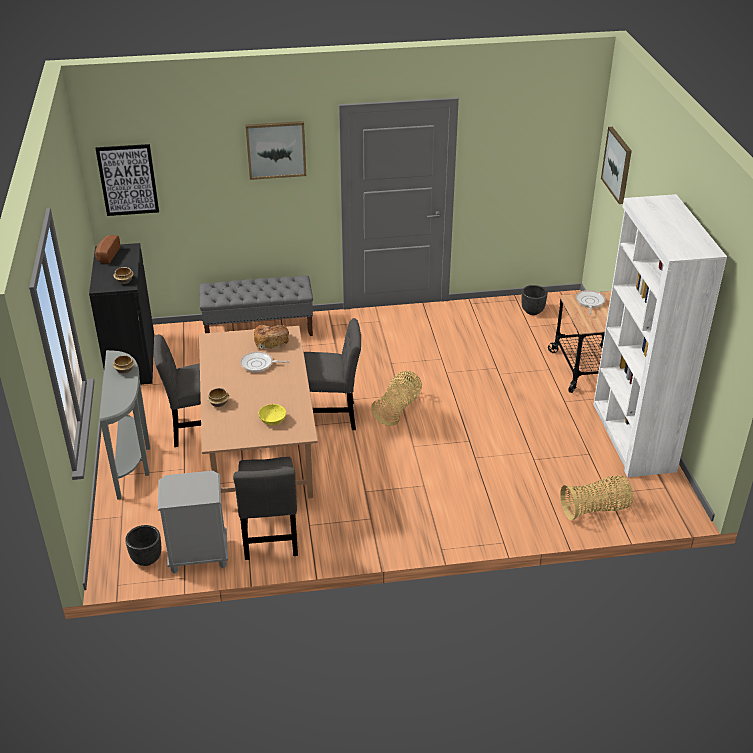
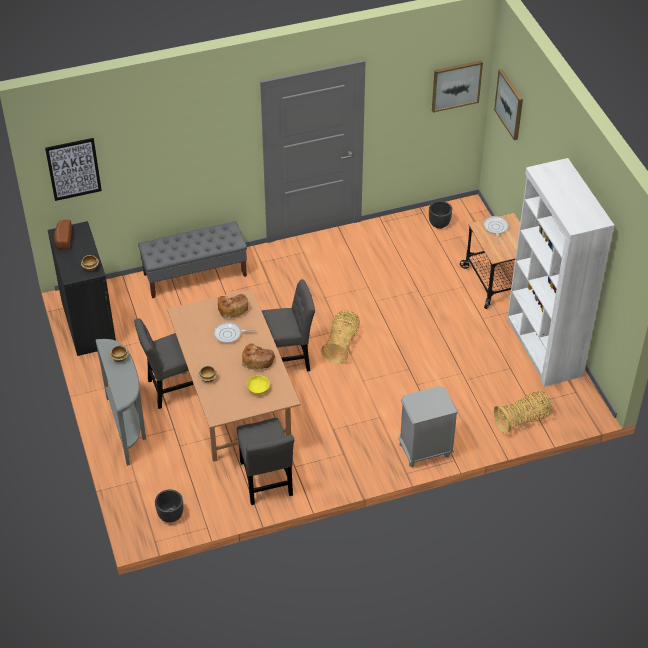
camera: 10 degrees left, 10 degrees up
(198, 556) = (212, 507): grey nightstand -> grey nightstand (424, 450)
(276, 149) = (205, 125): picture -> picture (456, 85)
(282, 391) = (257, 359): none -> bread

